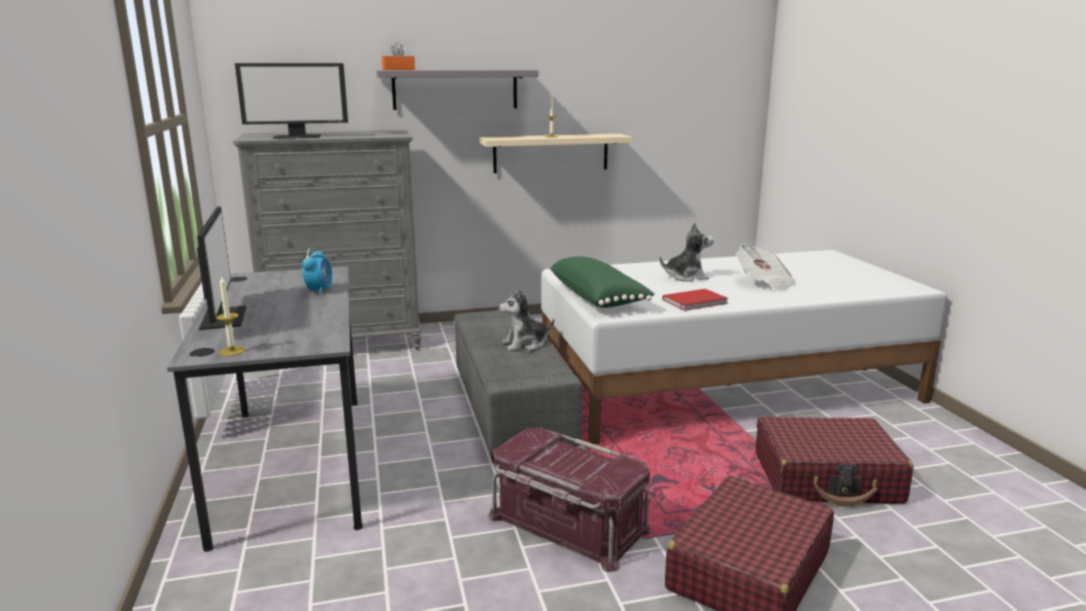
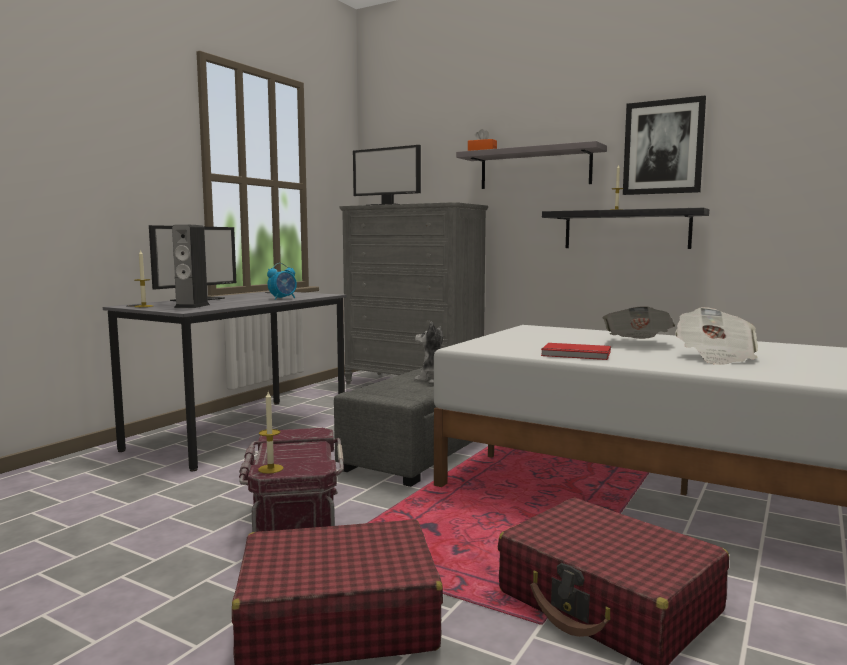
camera: 45 degrees right, 10 degrees down
(290, 334) = (192, 306): none -> speaker
(551, 153) = (626, 229): beige shelf -> black shelf
(581, 75) = (663, 147): none -> picture
(598, 297) = (497, 340): green pillow -> none
(604, 484) = (270, 469): none -> candle
(686, 277) = (637, 343): plush toy -> newspaper

